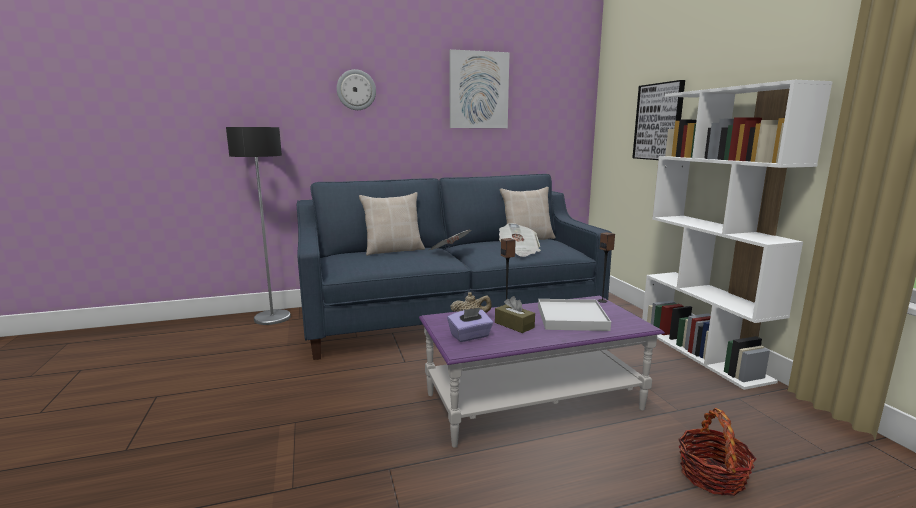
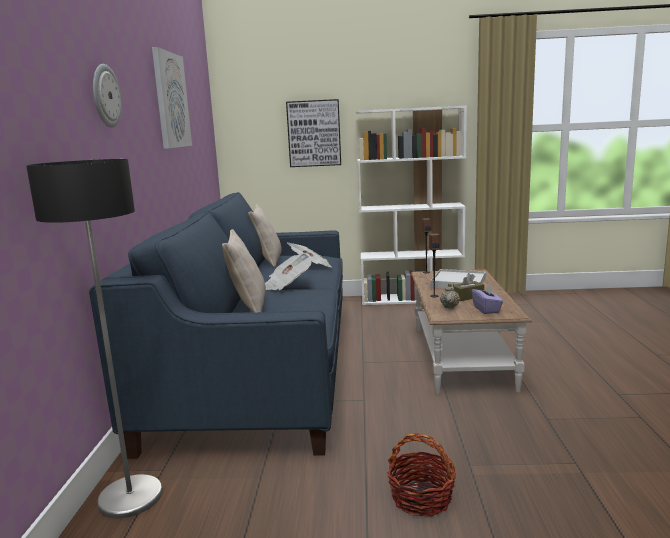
camera: 70 degrees left, 0 degrees up
(533, 401) = (461, 357): purple coffee table -> brown coffee table
(712, 476) = (550, 329): basket -> basket (421, 498)

